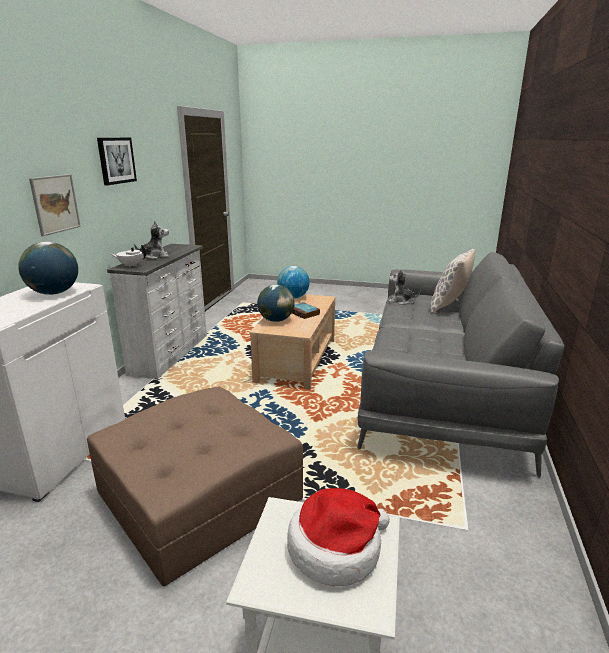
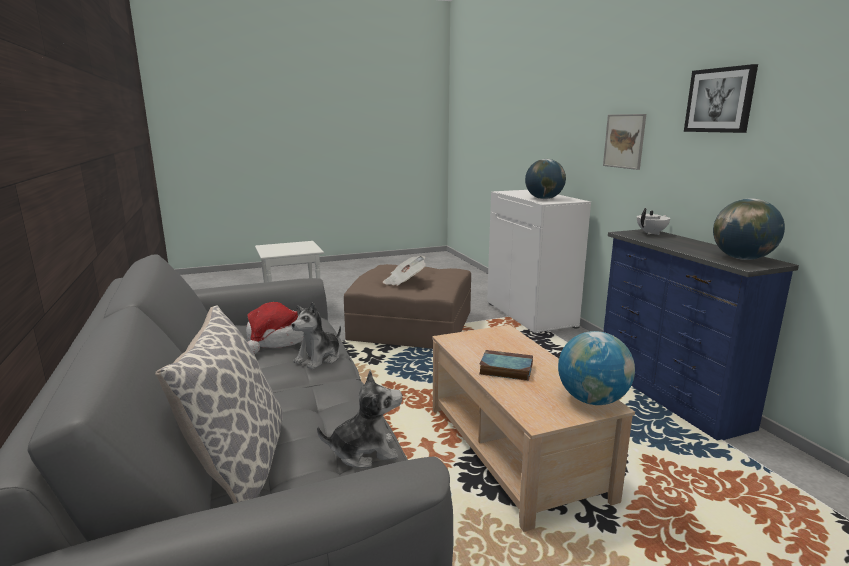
camera: 145 degrees right, 5 degrees down
(155, 256) = (690, 244): plush toy -> plush toy (319, 358)
(171, 354) = (668, 395): white dresser -> blue dresser
(221, 420) = (404, 282): none -> newspaper
(276, 320) = (515, 345): globe -> globe (742, 258)
(336, 548) = (283, 249): hat -> hat (277, 340)

